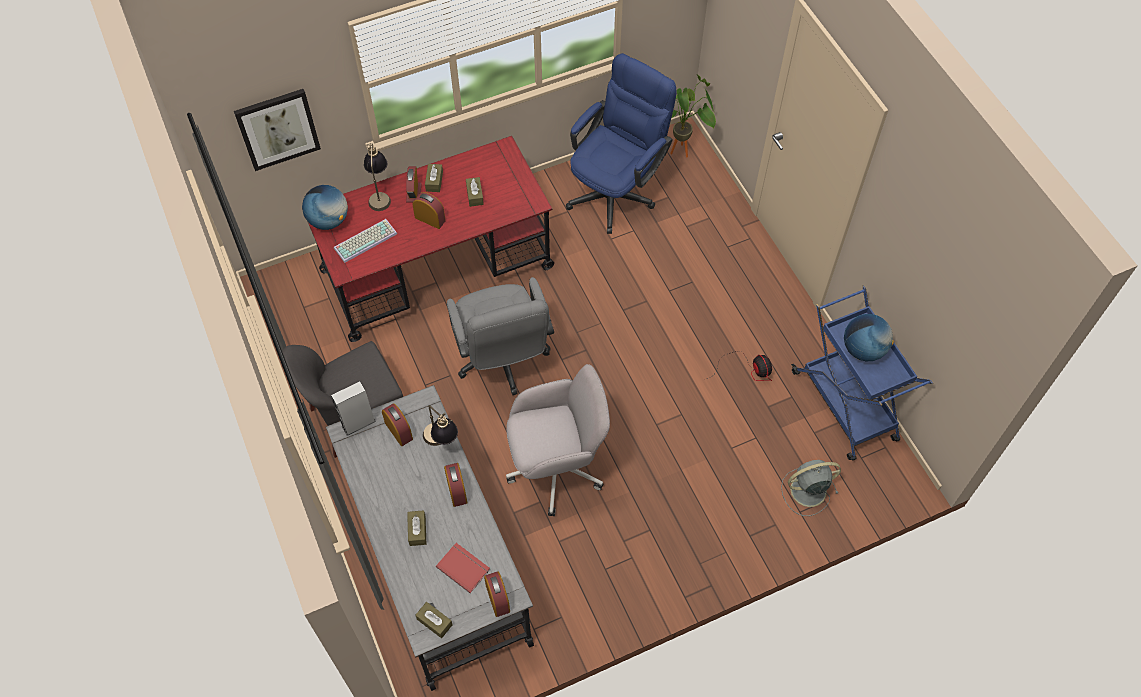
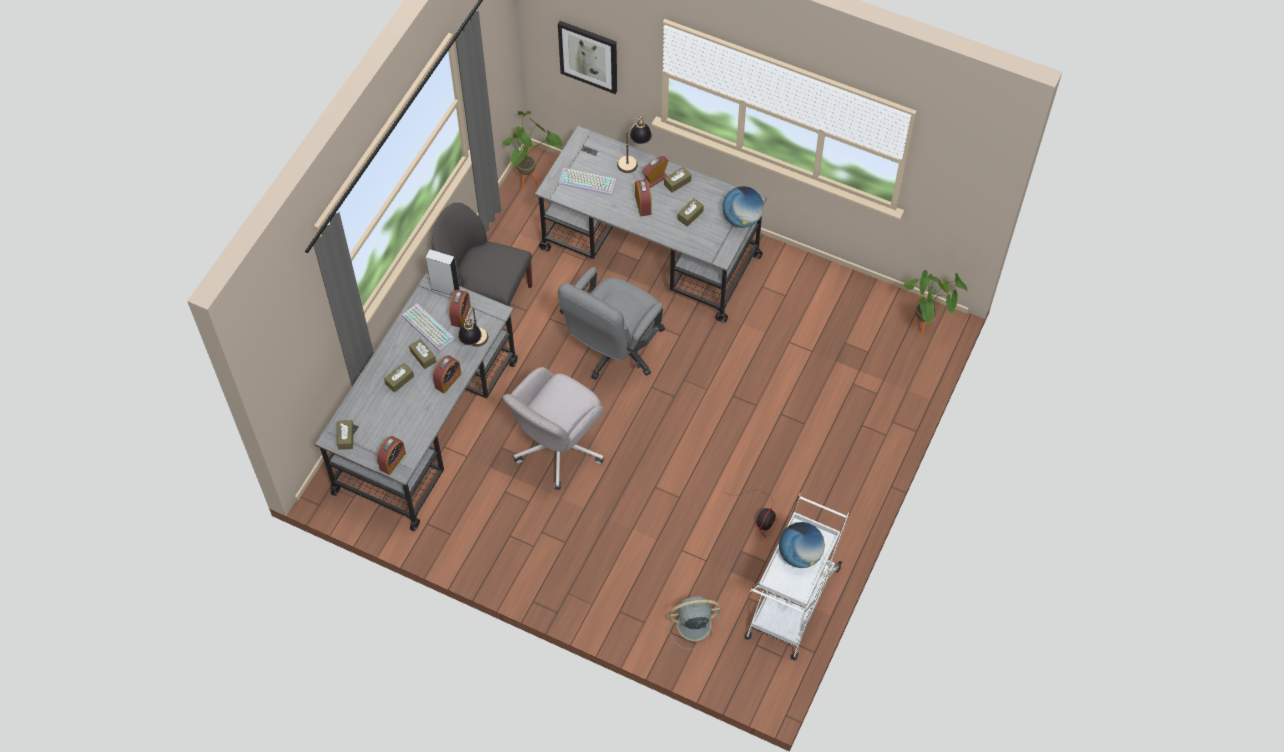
camera: 50 degrees right, 0 degrees up
(279, 301) = (531, 181): none -> potted plant
(329, 220) = (582, 148): globe -> globe (742, 219)
(384, 468) = (427, 327): none -> keyboard
(411, 493) = (423, 356): none -> brown tissue box
(437, 269) = (650, 252): red desk -> grey desk
(464, 567) = (397, 425): red book -> none
(557, 470) = (558, 450): grey office chair -> grey office chair turned 90 degrees clockwise
(616, 190) = (838, 313): blue office chair -> none
(806, 491) = (692, 625): grey fan -> grey fan turned 45 degrees counterclockwise
(844, 406) = (791, 604): blue cart -> white cart

